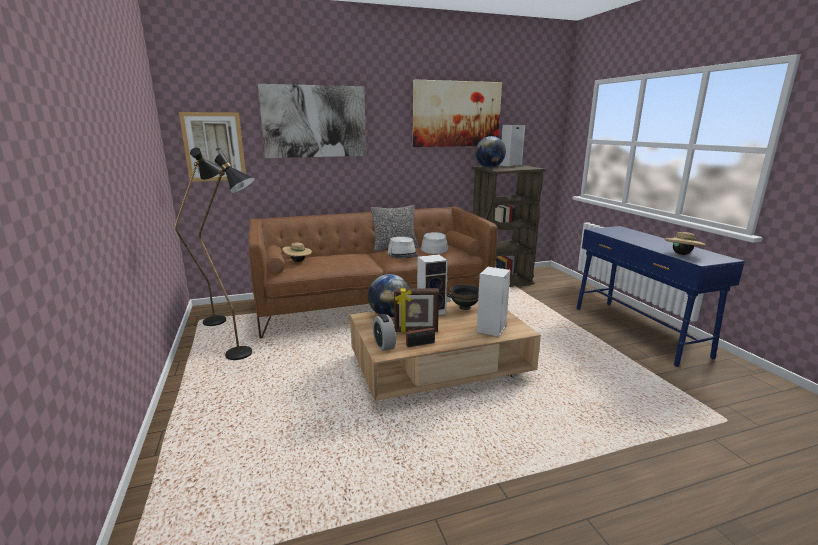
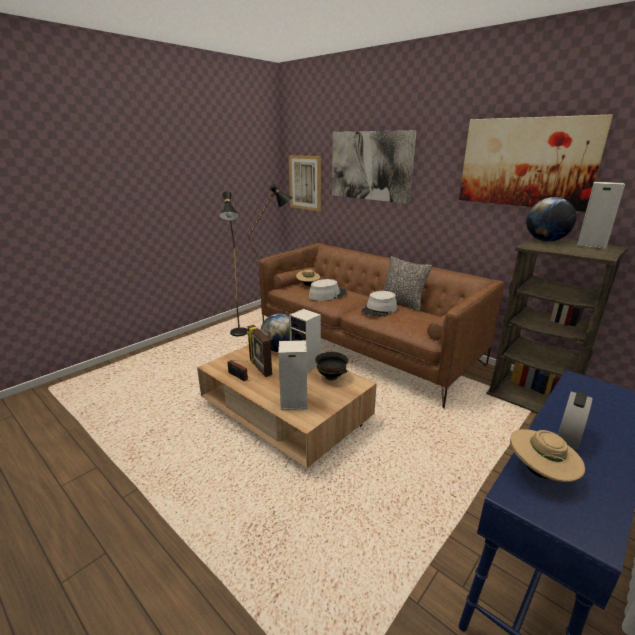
camera: 60 degrees right, 5 degrees up
(384, 345) = (226, 363): alarm clock -> alarm clock (568, 436)
(434, 248) = (420, 317): grey hat -> grey hat (327, 295)

